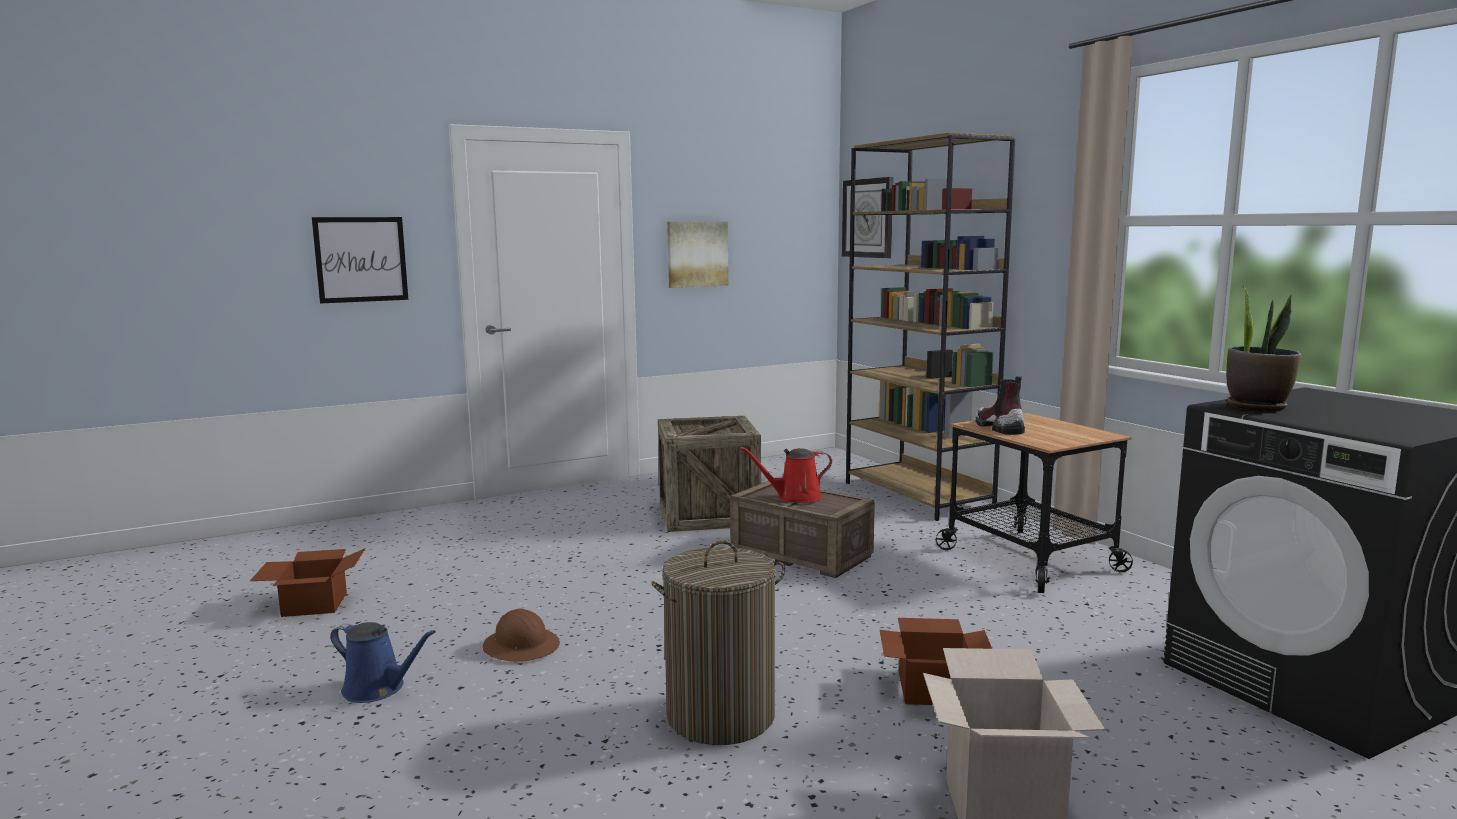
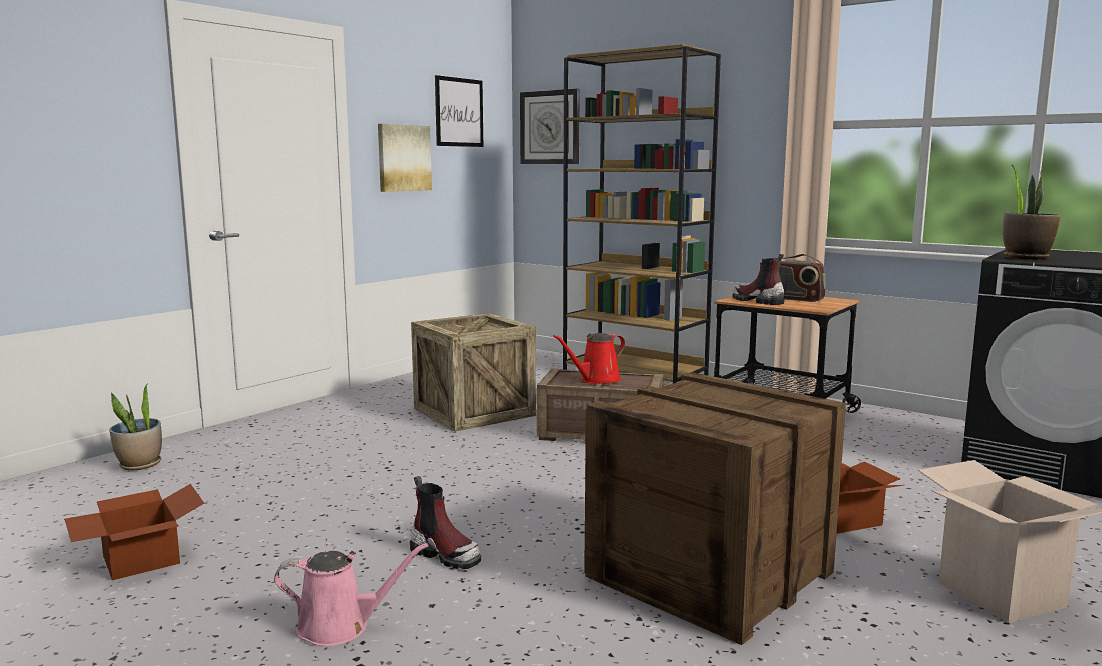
camera: 25 degrees left, 0 degrees up
(361, 259) = (69, 151): picture -> picture (459, 112)
(378, 689) = (340, 627): blue watering can -> pink watering can
(397, 525) = (140, 465): none -> potted plant
(521, 646) = (445, 555): brown hard hat -> boot
(720, 716) = (710, 575): laundry basket -> crate
(1051, 429) = (796, 299): none -> radio

